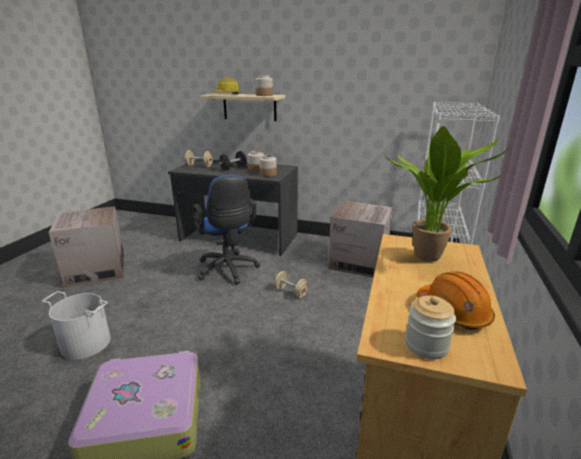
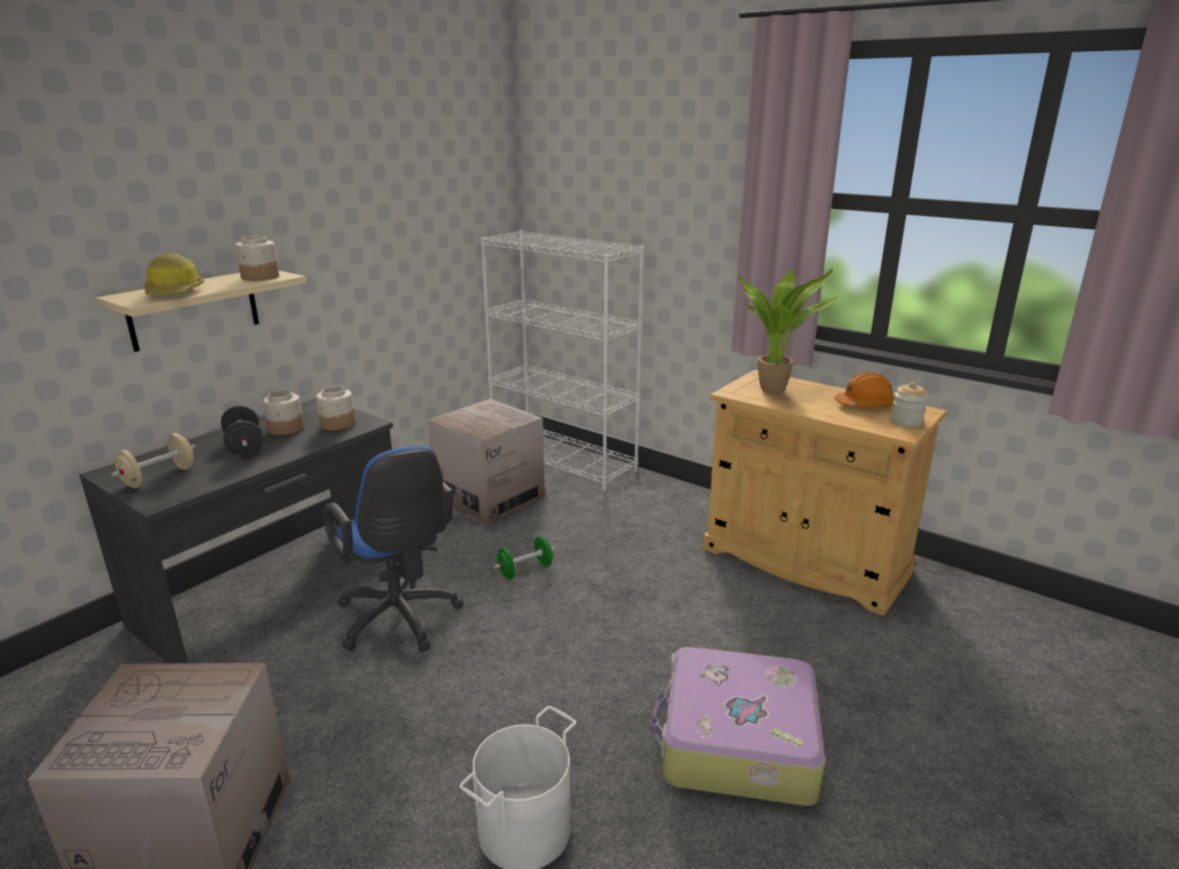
camera: 70 degrees left, 0 degrees up
(228, 270) = (401, 621): blue office chair -> blue office chair turned 60 degrees clockwise
(291, 292) = (525, 570): beige dumbbell -> green dumbbell

